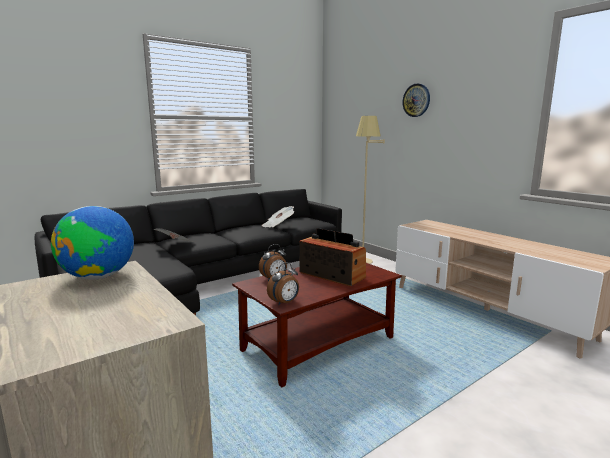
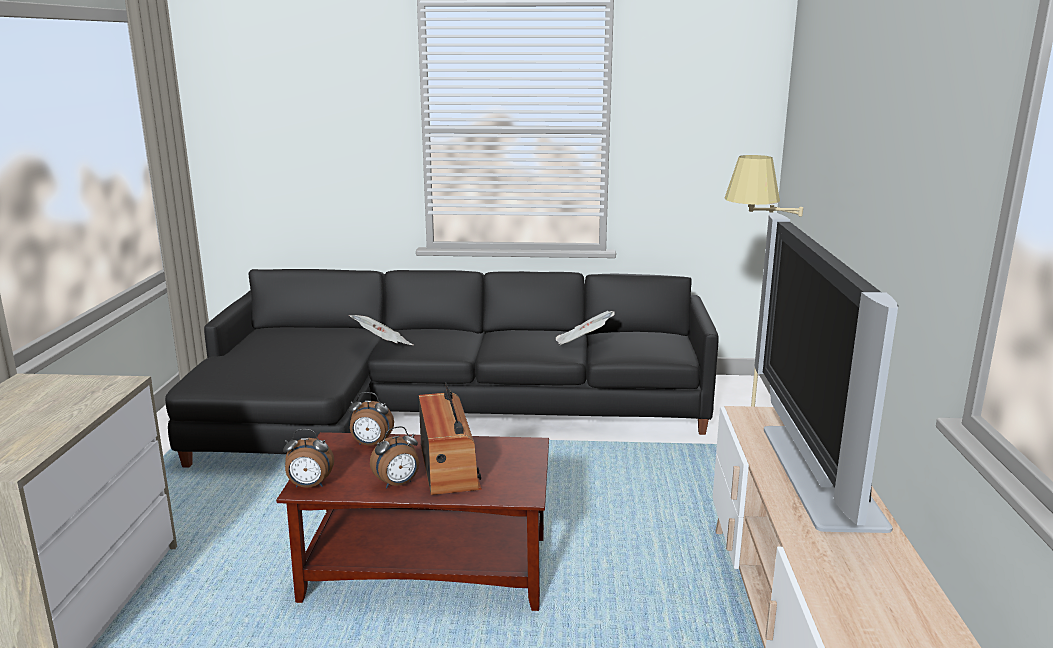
camera: 40 degrees right, 5 degrees up
(99, 277) = (83, 389): globe -> none
(325, 288) = (397, 484): none -> alarm clock
(416, 100) = (870, 129): wall clock -> none
(473, 234) = (815, 474): none -> television

